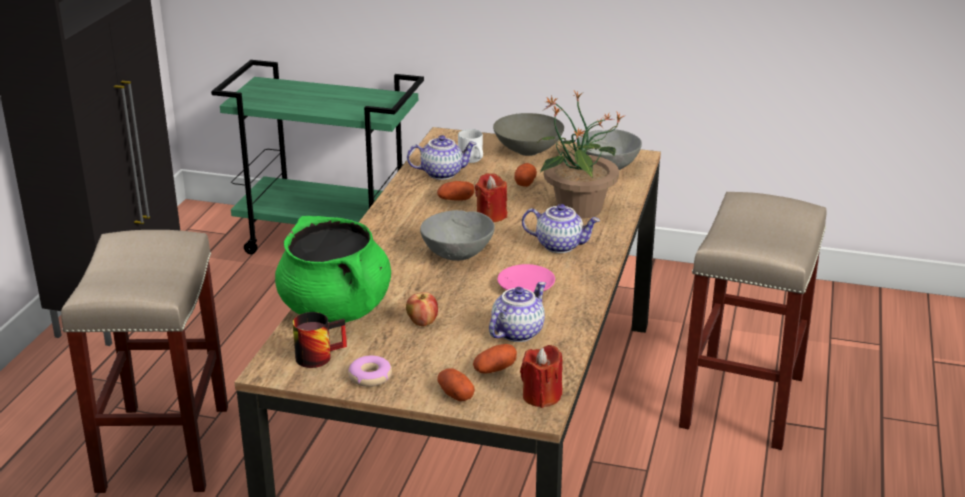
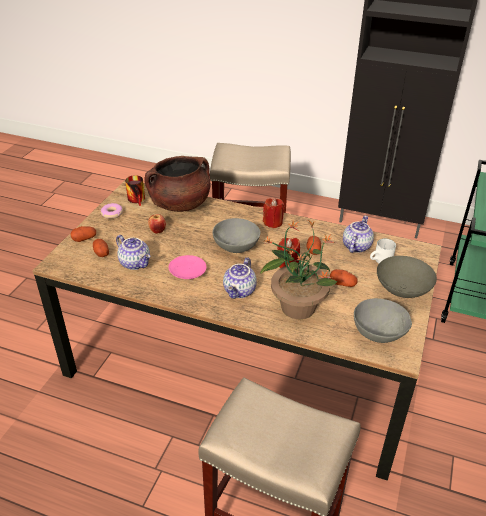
camera: 95 degrees right, 10 degrees up
(336, 310) = (180, 204): green cooking pot -> brown cooking pot
(442, 173) = (355, 246): teapot -> teapot turned 150 degrees counterclockwise
(541, 396) = (68, 266): red candle -> red candle (273, 222)

